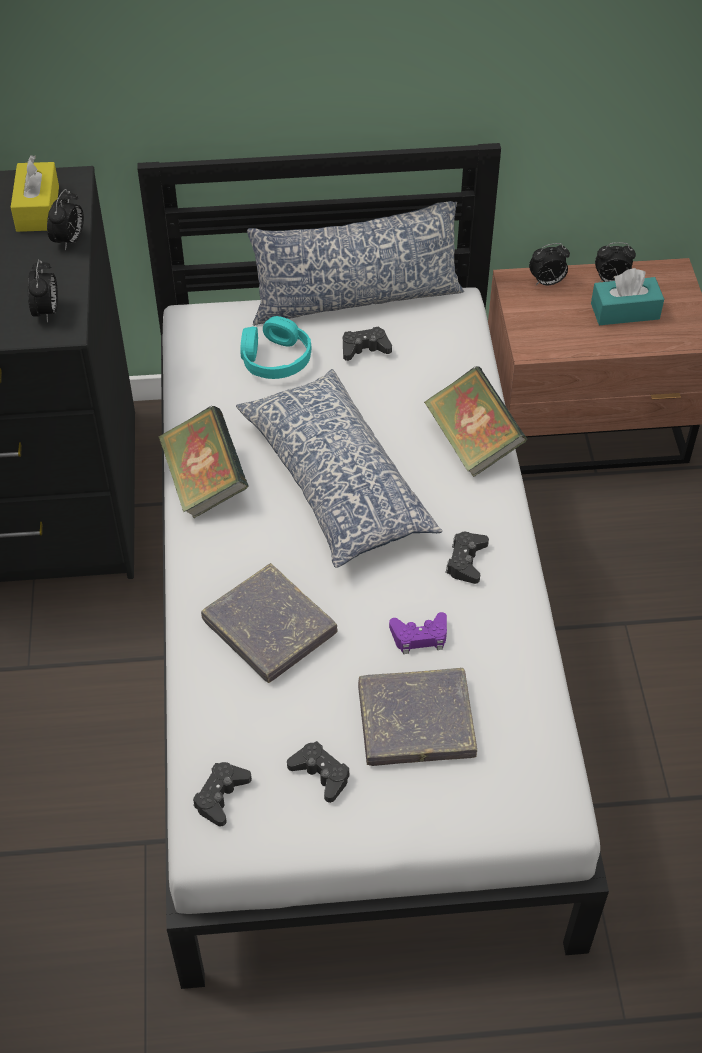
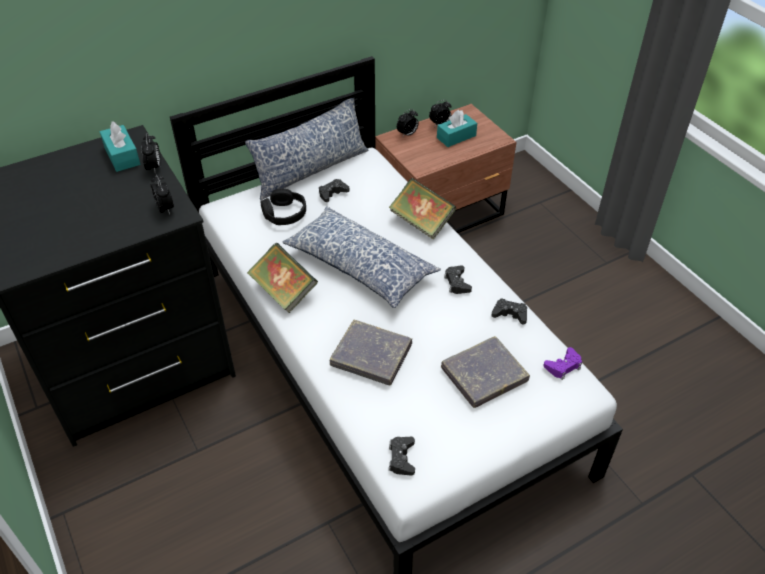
camera: 25 degrees left, 5 degrees down
(38, 208) = (122, 156): yellow tissue box -> turquoise tissue box
(275, 358) = (284, 213): turquoise headphones -> black headphones
(321, 774) = (450, 423): black game controller -> black game controller (510, 314)
(419, 636) = (457, 330): purple game controller -> purple game controller (563, 366)

